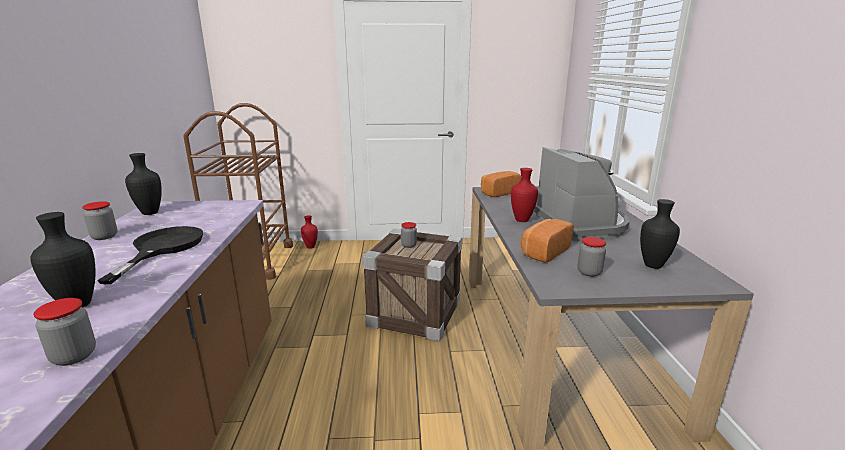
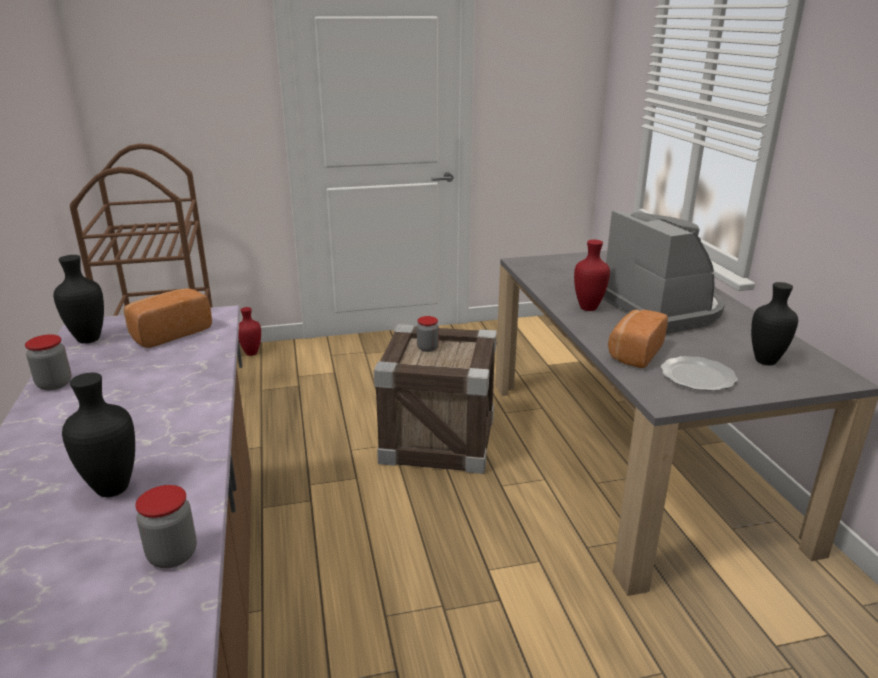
camera: 10 degrees left, 5 degrees up
(162, 248) = (157, 396): black frying pan -> none
(498, 193) = (539, 266): bread -> bread (169, 333)
(589, 272) = (697, 377): jar -> plate

